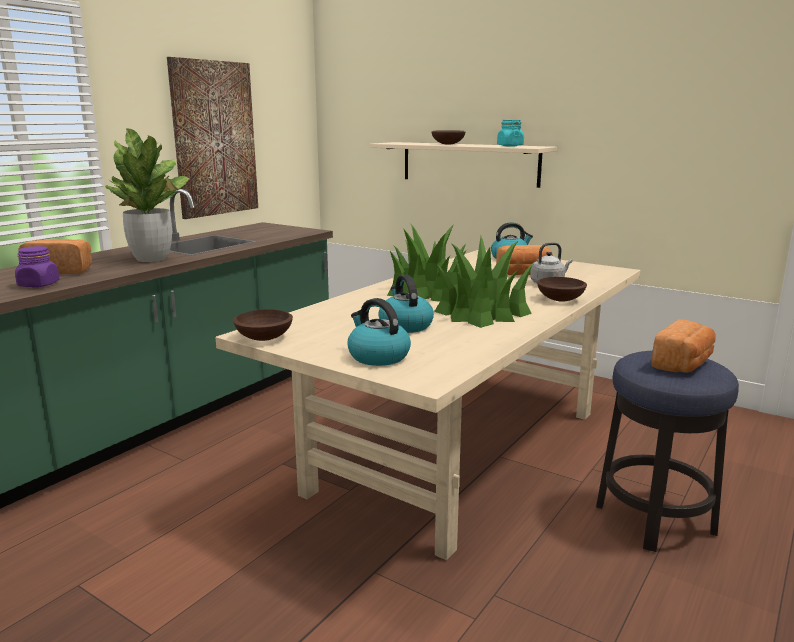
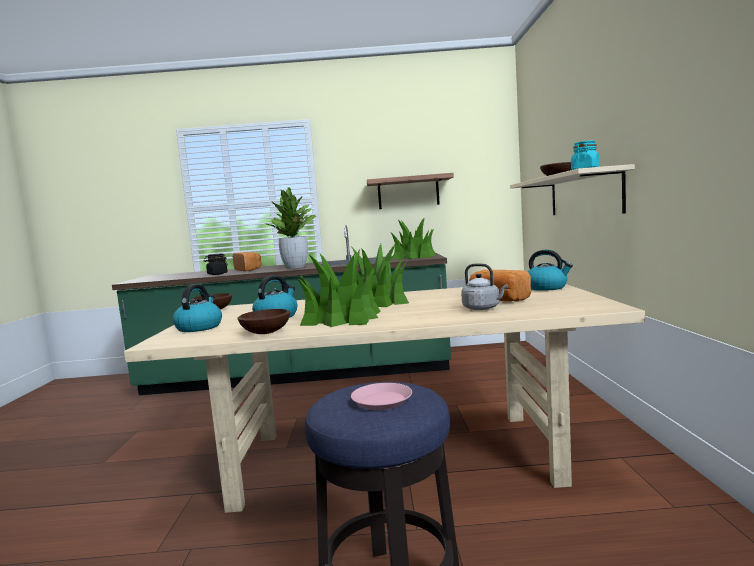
camera: 55 degrees right, 10 degrees down
(38, 285) = (217, 274): purple jar -> black jar
(214, 139) = (408, 192): picture -> shelf
(272, 230) = (414, 256): none -> potted plant
(561, 299) = (432, 320): brown bowl -> brown bowl (265, 332)
(683, 364) = (381, 401): bread -> pink plate

